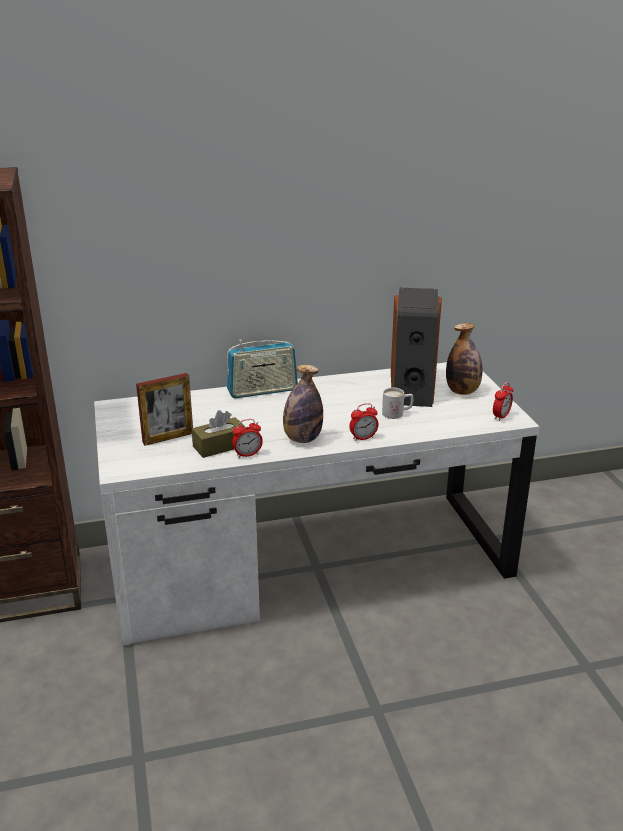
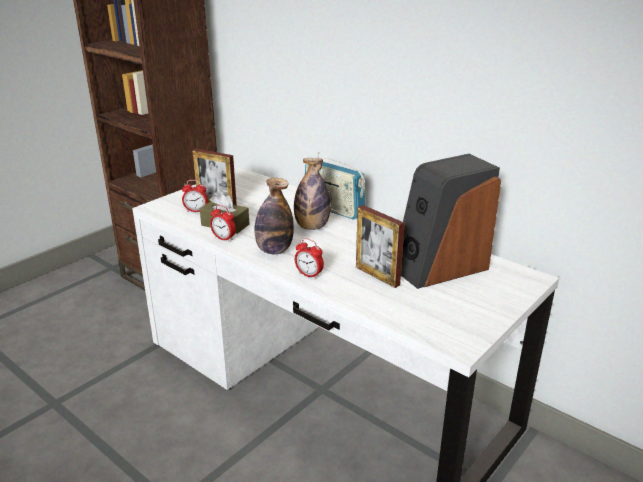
camera: 55 degrees right, 0 degrees up
(397, 413) = (377, 276): white mug -> picture frame
(462, 391) = (476, 295): bottle -> bottle (312, 227)
(501, 416) = (455, 334): alarm clock -> alarm clock (196, 211)

